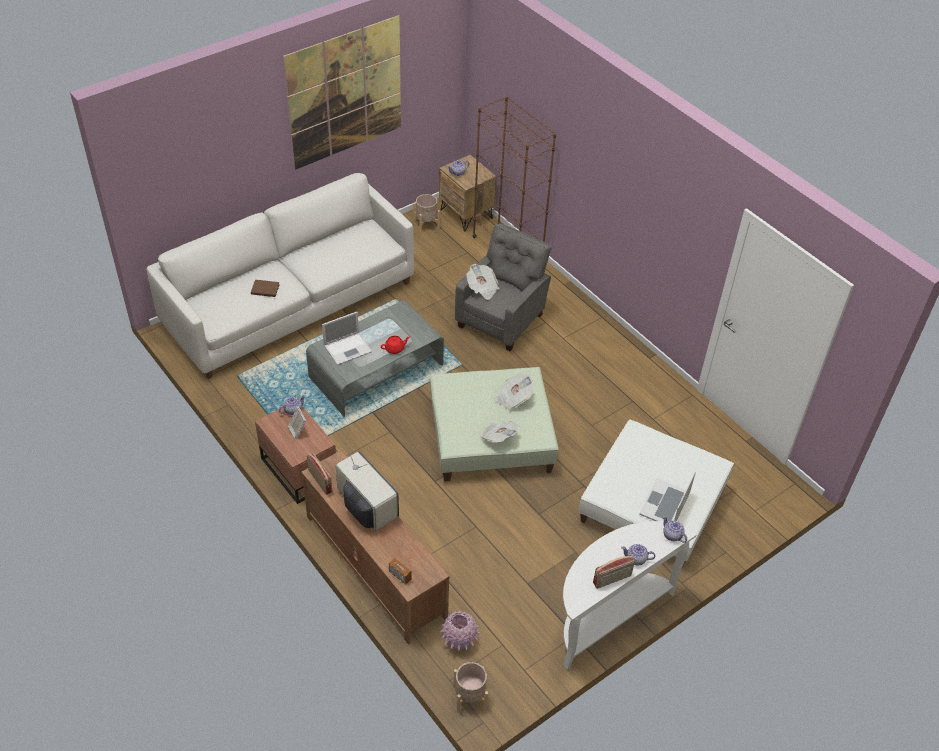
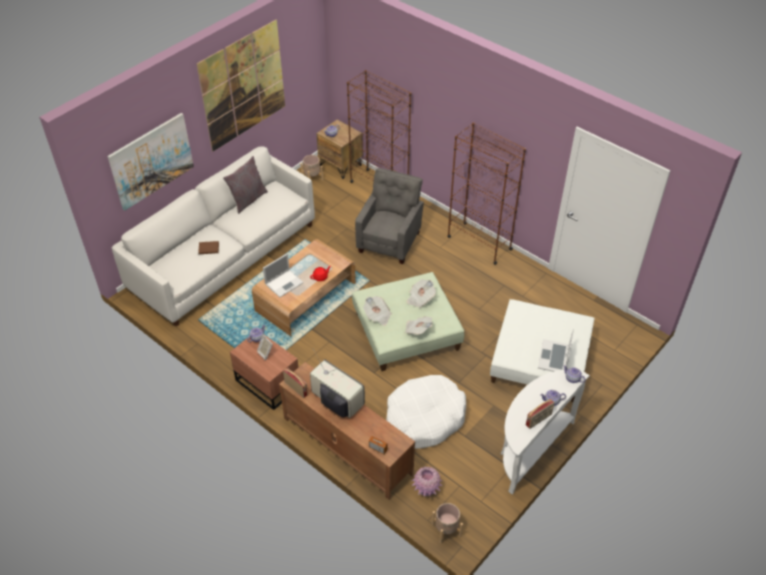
camera: 10 degrees left, 0 degrees up
(211, 169) = (151, 161): none -> picture
(330, 237) = (248, 200): none -> grey pillow
(376, 371) = (305, 297): grey coffee table -> brown coffee table
(482, 288) = (374, 219): newspaper -> newspaper (377, 316)
(482, 550) = (424, 418): none -> white dog bed
(615, 341) = (479, 243): none -> brown bookcase

